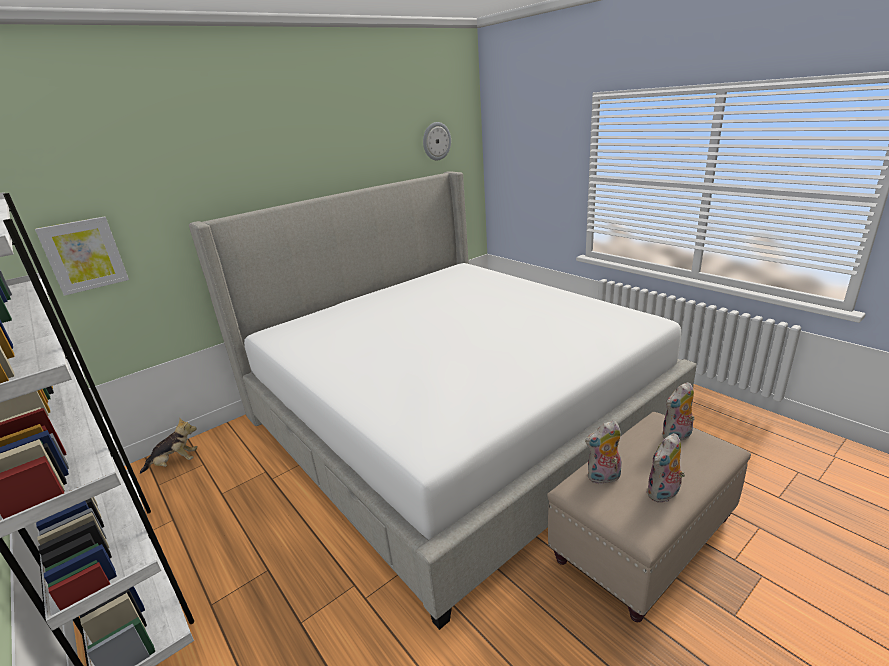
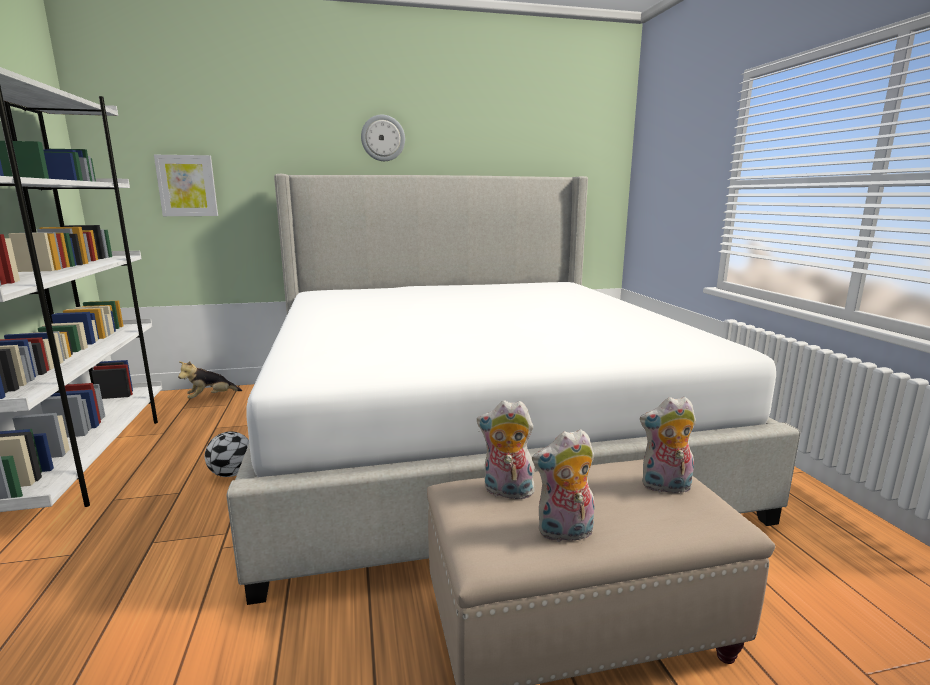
camera: 25 degrees right, 10 degrees down
(175, 463) = (211, 398): plush toy -> plush toy turned 135 degrees clockwise
(295, 532) = (232, 474): none -> football
(436, 141) = (567, 142): wall clock -> wall clock (383, 138)

